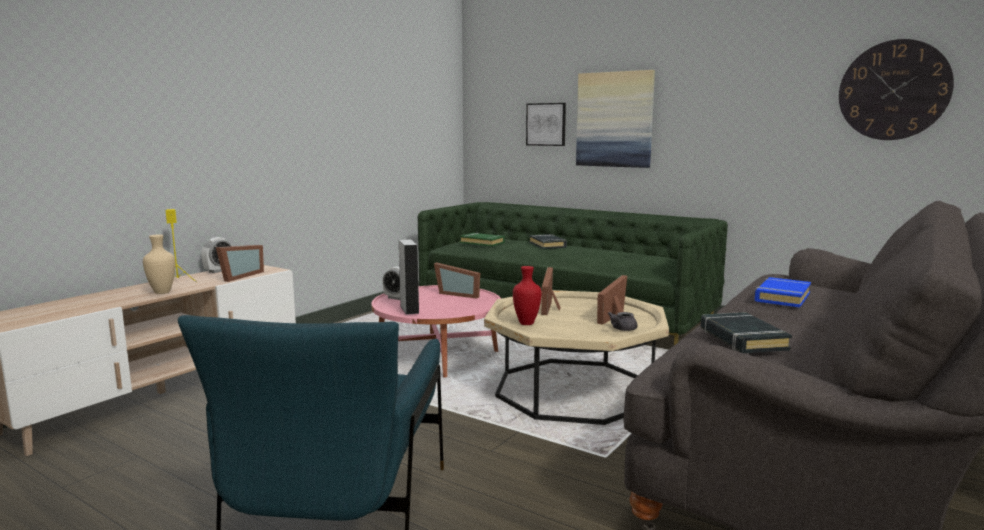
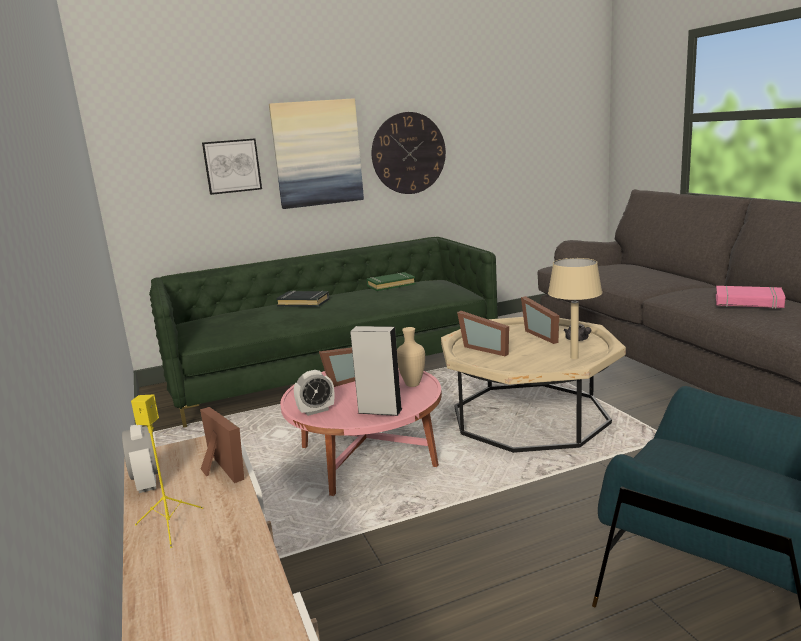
camera: 55 degrees left, 5 degrees up
(163, 292) = (241, 543): beige vase -> beige vase (413, 384)
(482, 243) = (234, 323): green book -> green book (390, 285)
(527, 323) = (528, 366): red vase -> none
(569, 334) = (574, 358): none -> beige table lamp
(742, 339) = (748, 302): black book -> pink book
(782, 297) = (643, 276): blue book -> none
(893, 90) = (535, 113): wall clock -> wall clock (408, 153)

